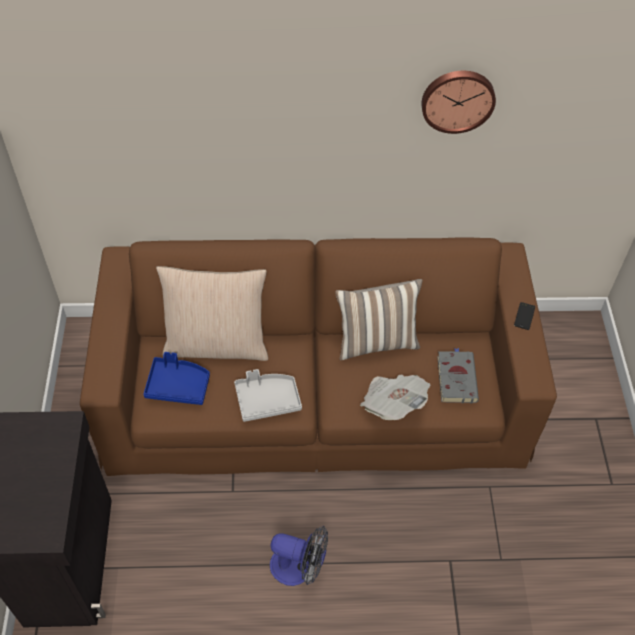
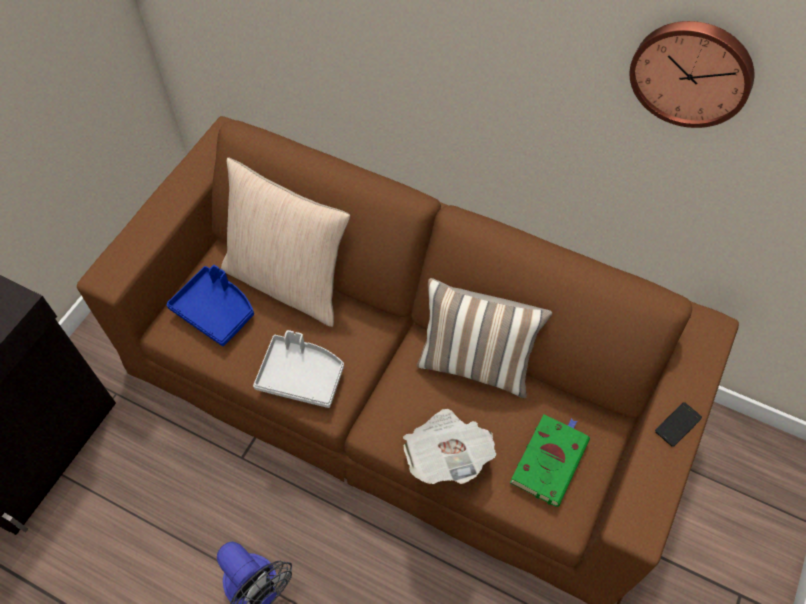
camera: 30 degrees right, 5 degrees up
(456, 377) = (549, 459): grey book -> green book

